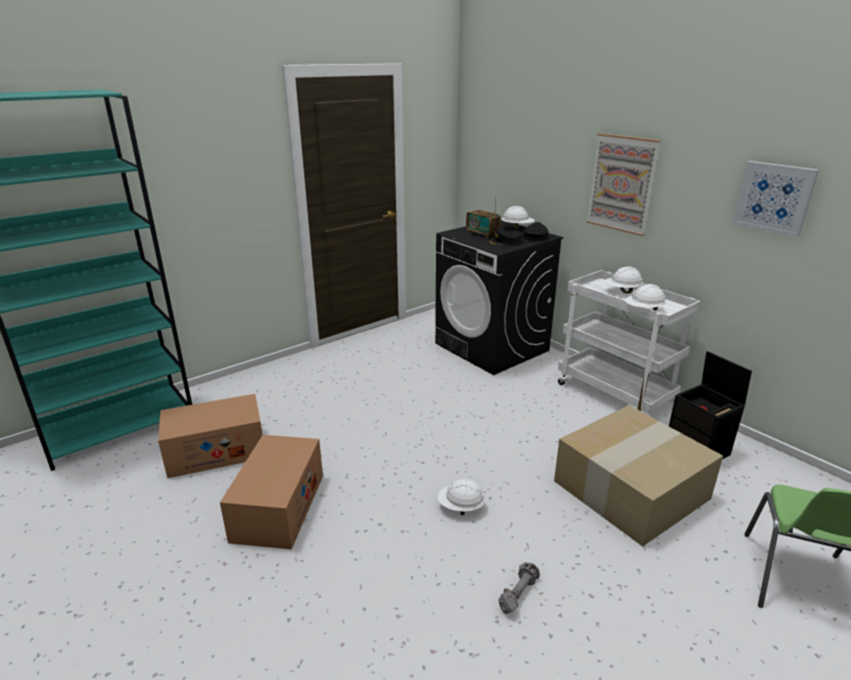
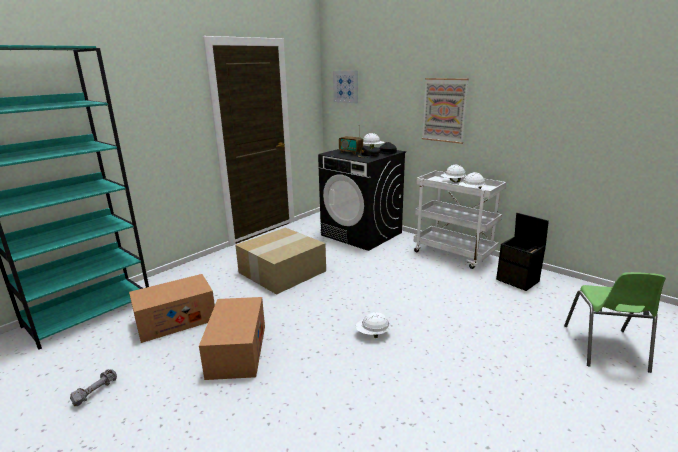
camera: 10 degrees left, 5 degrees down
(518, 593) = (430, 381): grey dumbbell -> grey dumbbell (95, 392)
(630, 488) = (483, 308): cardboard box -> cardboard box (282, 271)
(774, 198) = (547, 108): picture -> picture (346, 86)

